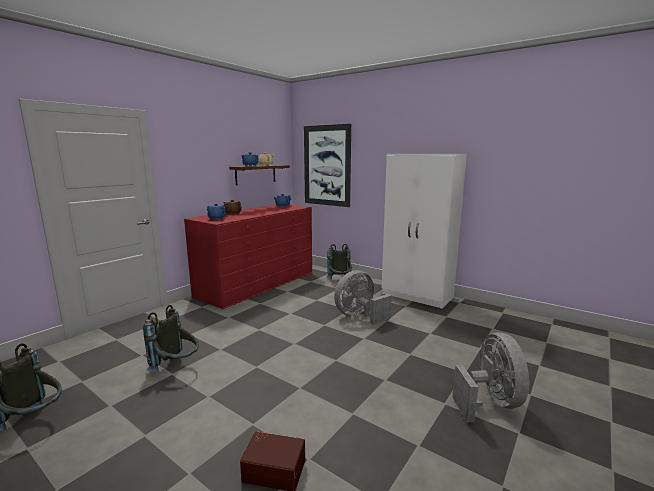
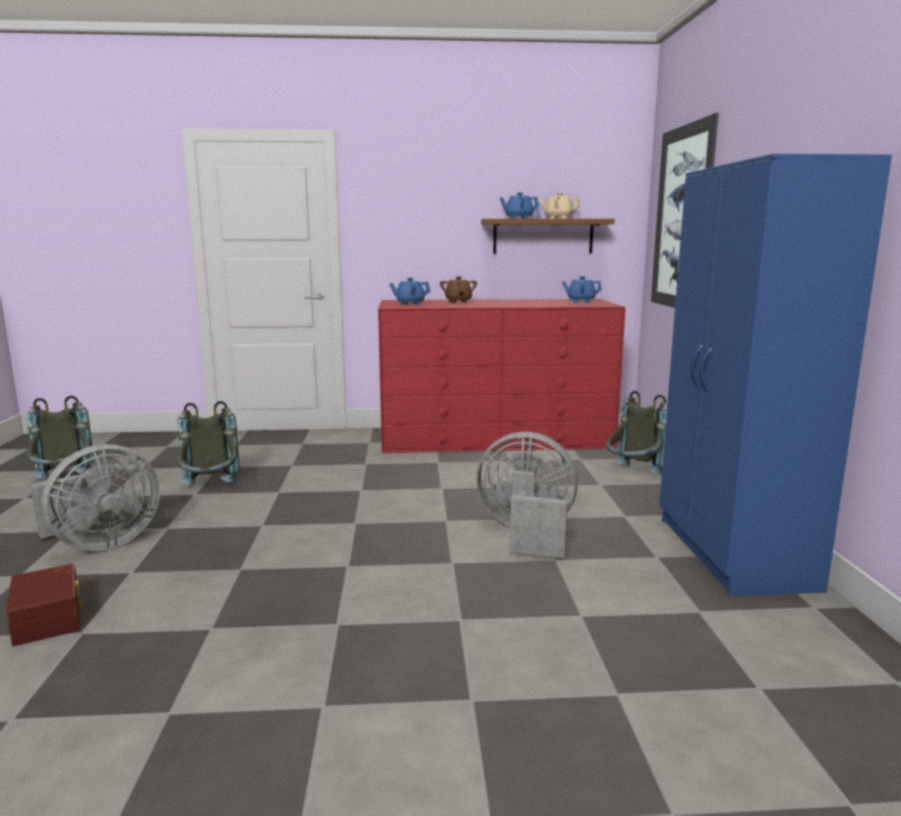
camera: 50 degrees right, 0 degrees up
(417, 296) = (732, 553): white wardrobe -> blue wardrobe
(490, 402) = (385, 764): grey fan -> grey fan (101, 543)

